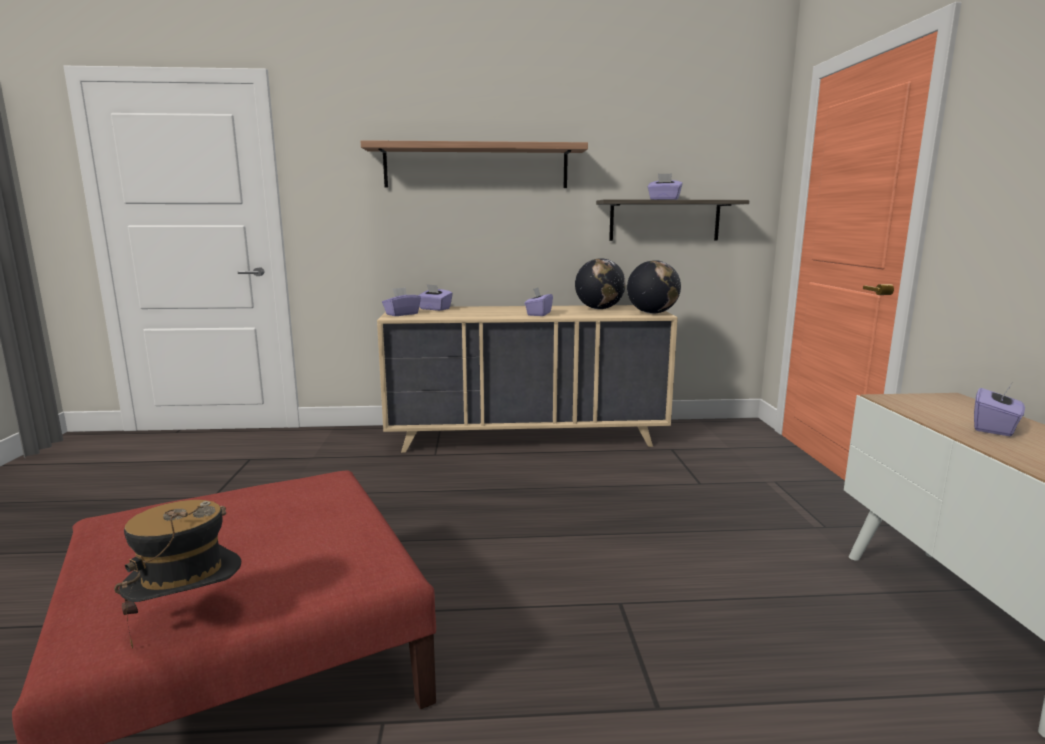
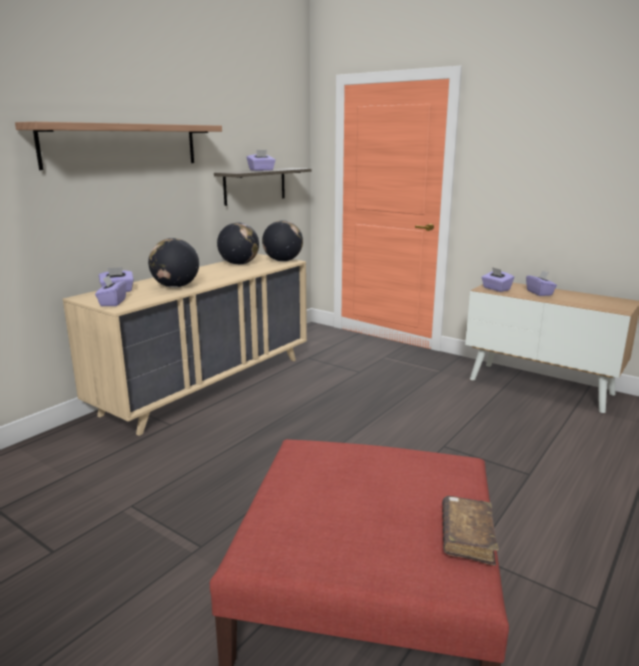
camera: 50 degrees left, 5 degrees up
(189, 620) = (467, 537): hat -> brown book
(480, 313) = (175, 286): none -> globe
(538, 314) = (219, 277): purple tissue box -> purple tissue box (496, 289)

